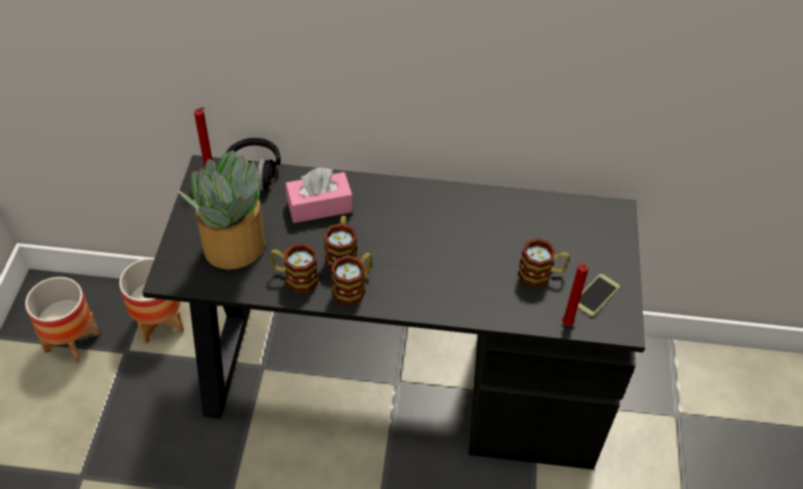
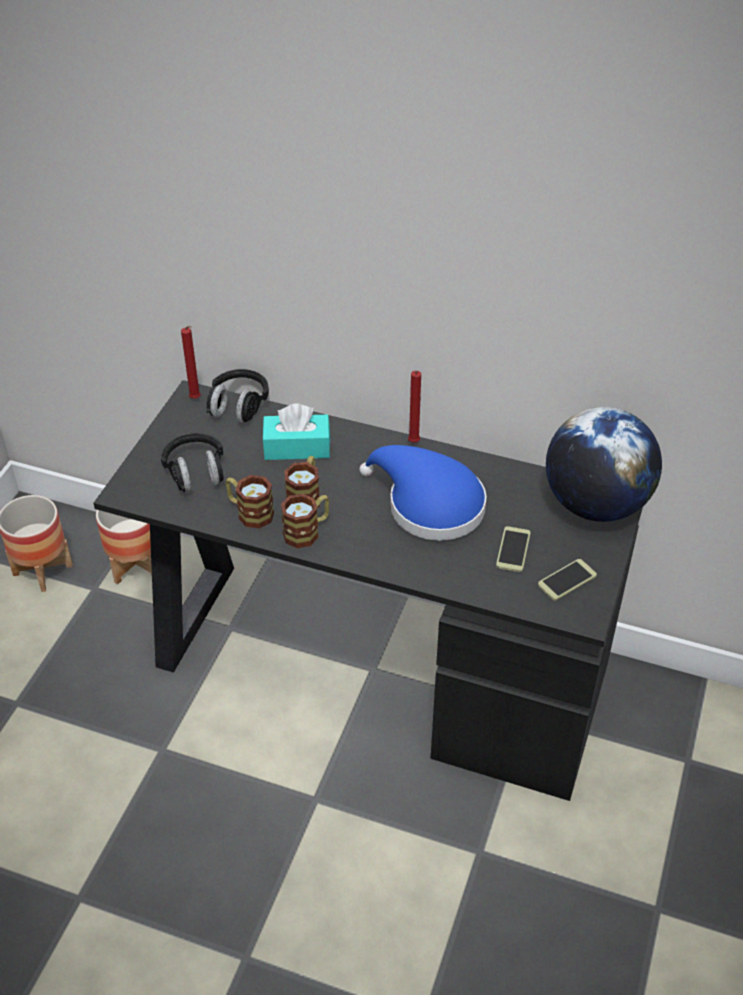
camera: 15 degrees right, 5 degrees down
(232, 247) = (195, 473): potted plant -> black headphones
(319, 206) = (297, 447): pink tissue box -> turquoise tissue box
(455, 243) = (428, 505): none -> blue hat
(541, 274) = (513, 549): mug -> phone
(567, 325) = (524, 604): red candle -> red candle (413, 443)
(598, 220) = (595, 504): none -> globe

